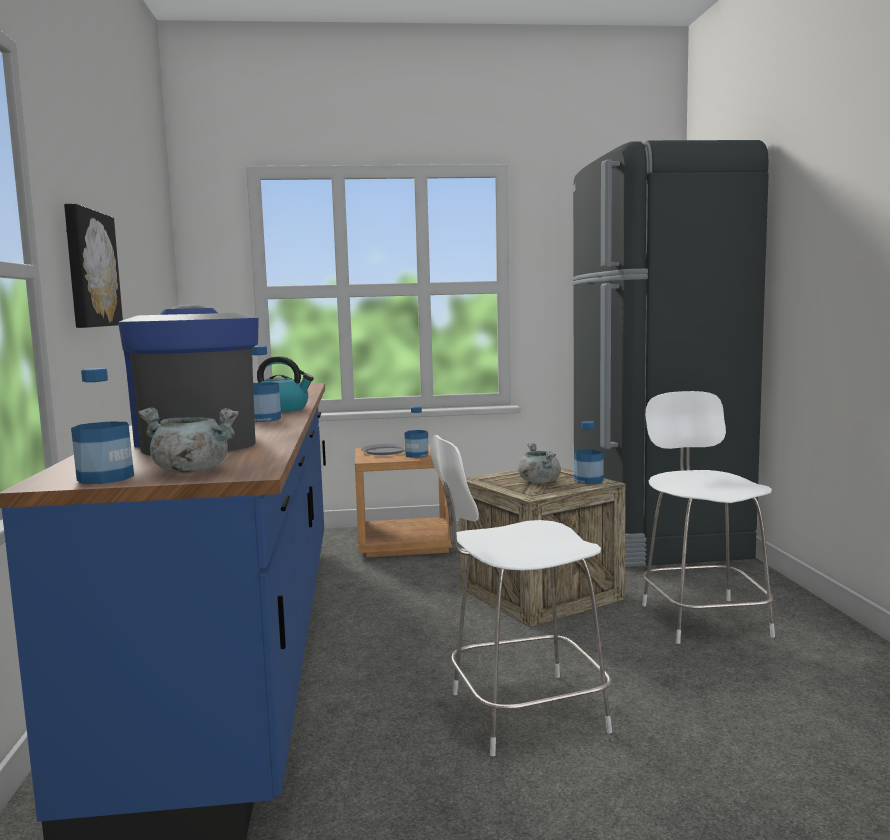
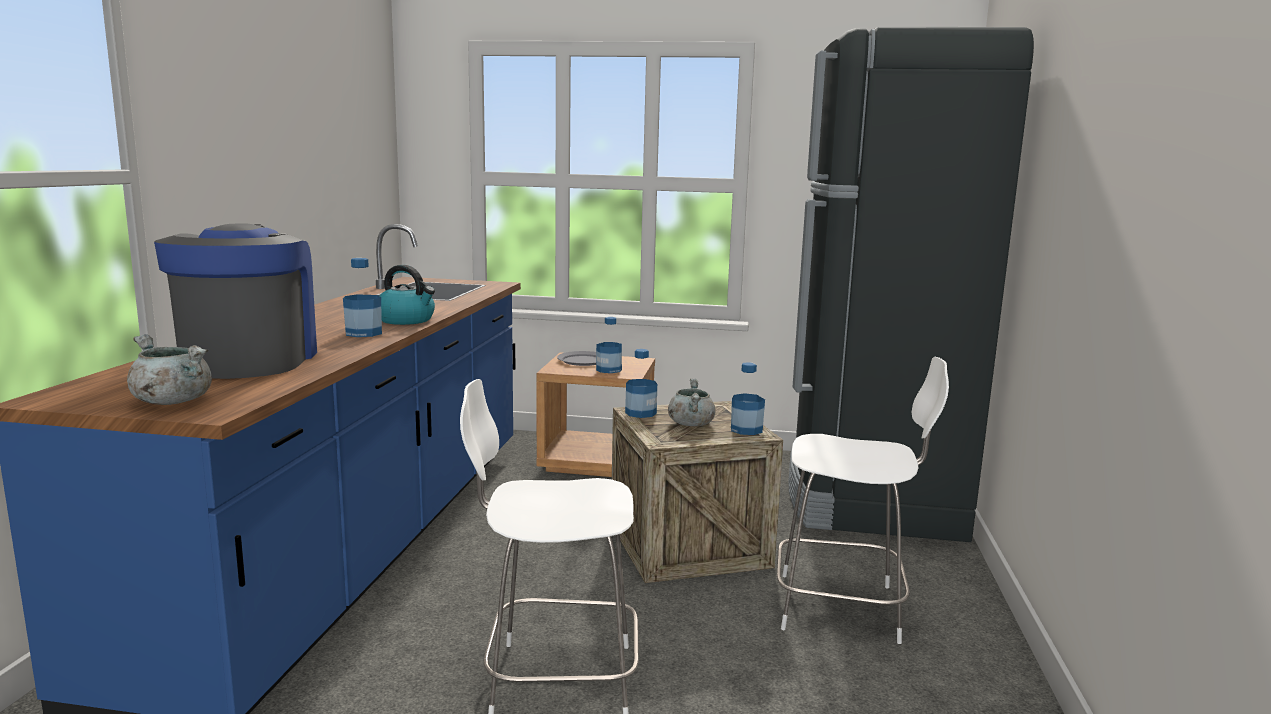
camera: 15 degrees right, 5 degrees up
(89, 269) = (231, 164): picture -> none
(105, 478) = (94, 400): bottle -> bottle (640, 413)
(703, 618) = (844, 608): white chair -> white chair turned 90 degrees clockwise

